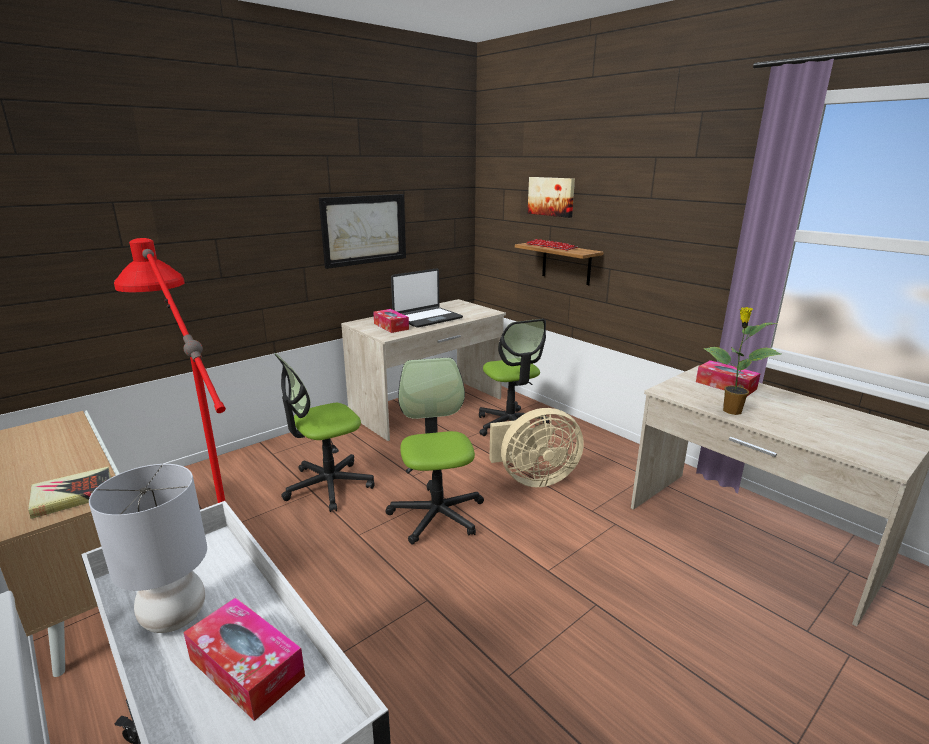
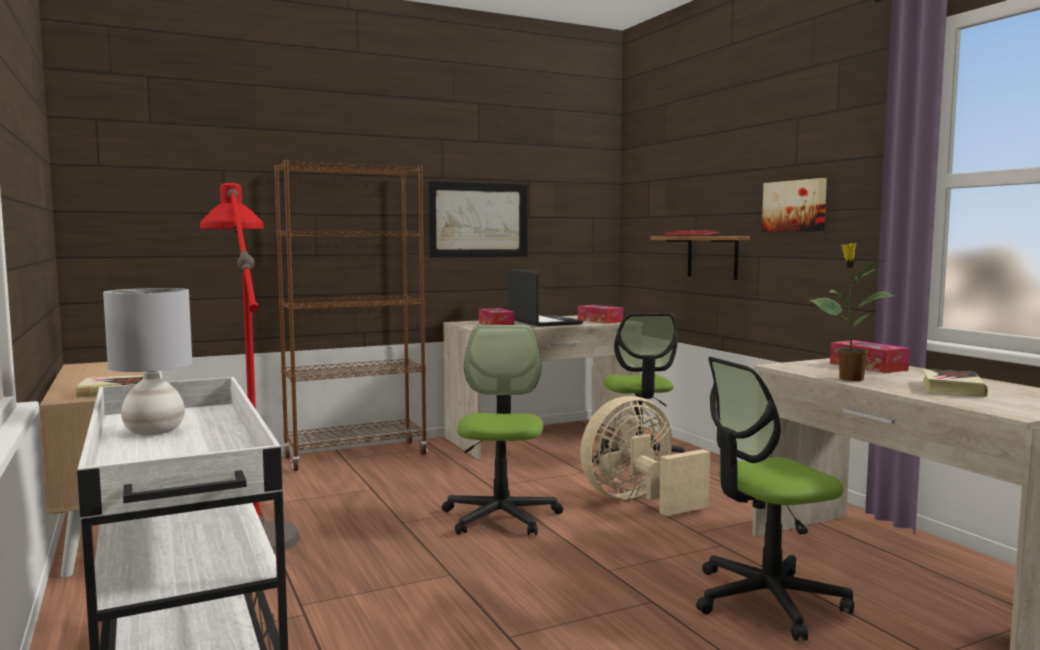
camera: 15 degrees right, 15 degrees down
(246, 668) = (193, 452): tissue box -> tissue box (600, 321)
(282, 449) = (356, 456): none -> brown bookcase
(328, 486) = (390, 485): office chair -> office chair (767, 600)
(427, 318) = (543, 322): laptop -> laptop turned 90 degrees counterclockwise
(533, 478) = (638, 501): beige fan -> beige fan turned 150 degrees clockwise
(551, 196) = (695, 180): picture -> picture (795, 206)
(811, 421) = (951, 388): none -> book

